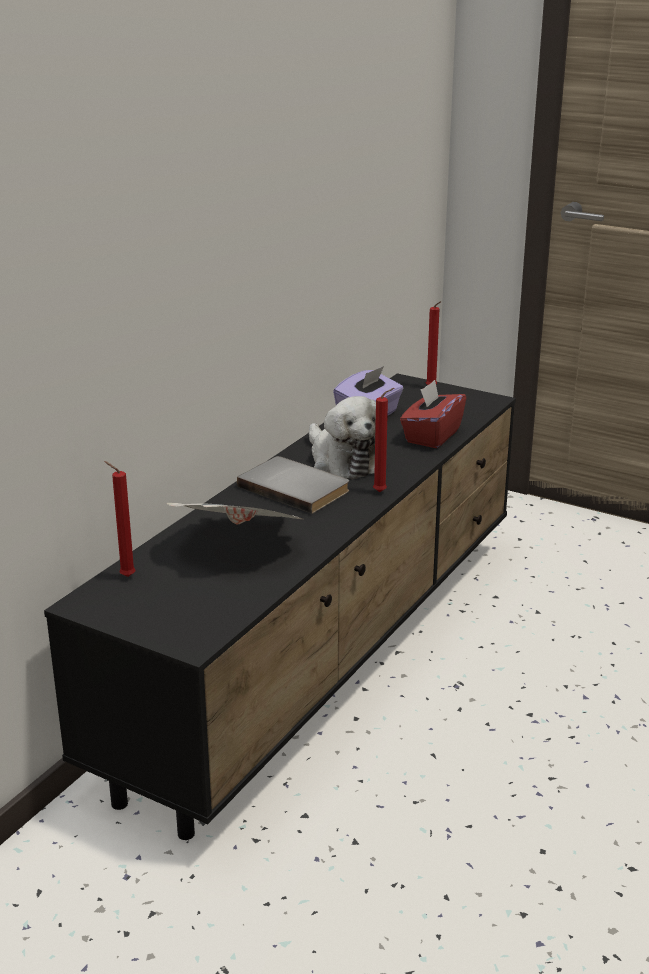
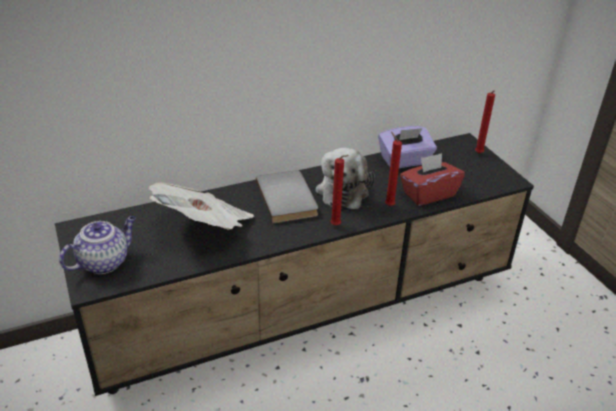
camera: 35 degrees right, 10 degrees up
(125, 576) = (118, 220): red candle -> red candle (388, 205)
(174, 616) = (104, 262): none -> teapot

